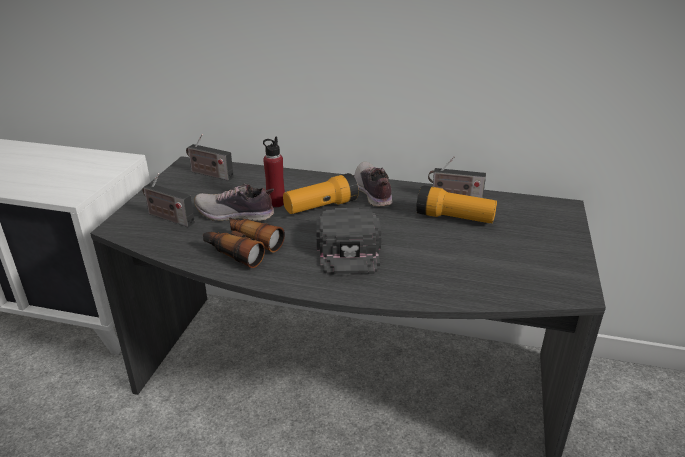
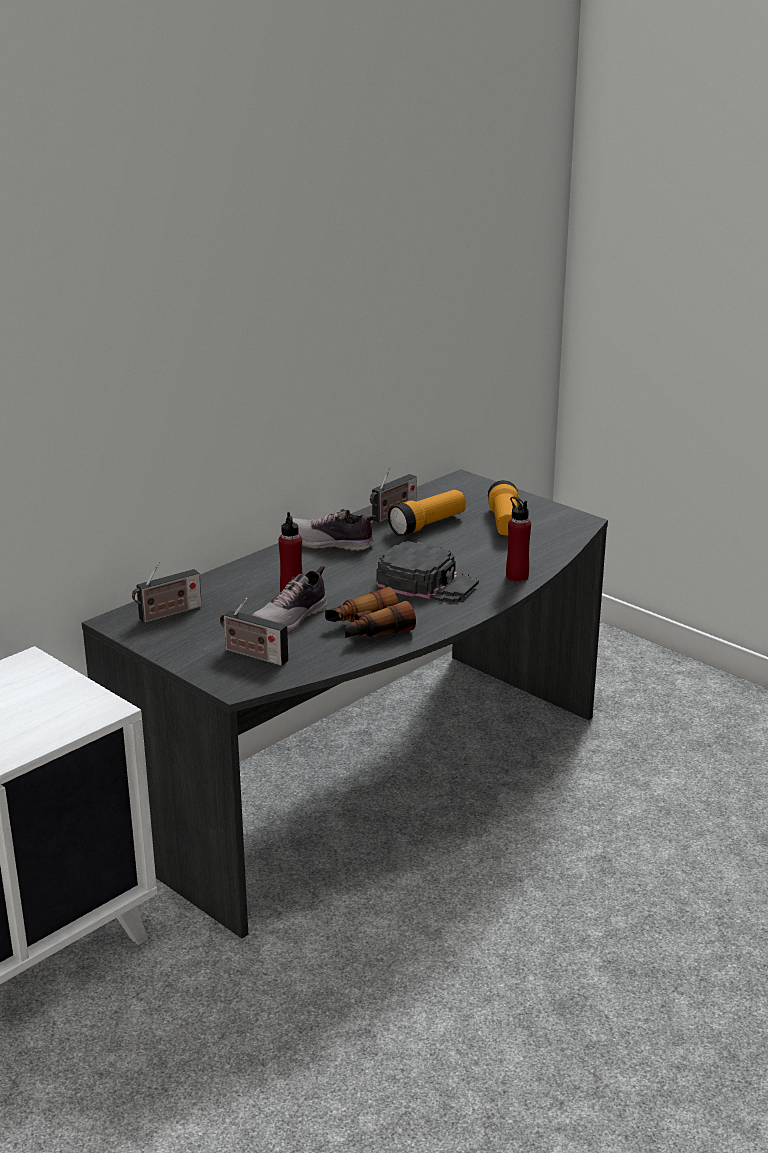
camera: 60 degrees left, 5 degrees down
(168, 218) = (253, 655): radio -> radio turned 60 degrees clockwise
(321, 207) = (330, 574): flashlight -> flashlight (505, 523)
(409, 290) = (517, 576): none -> red bottle

